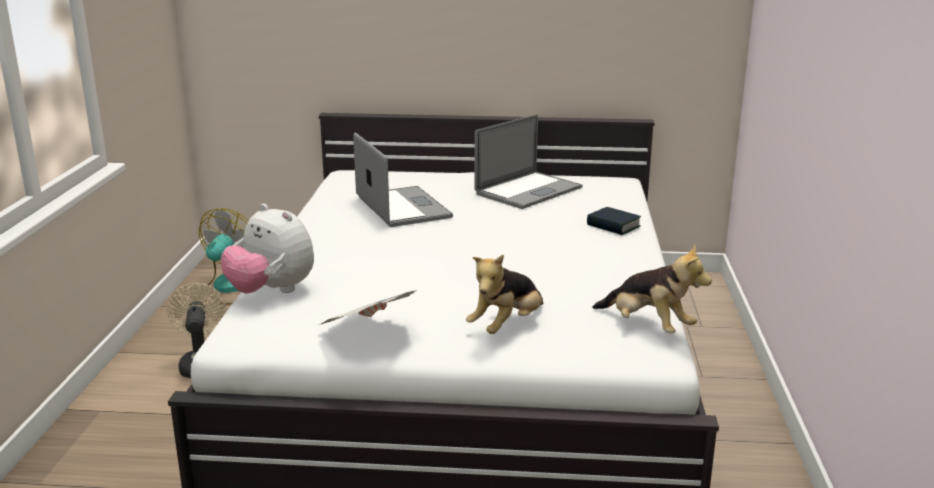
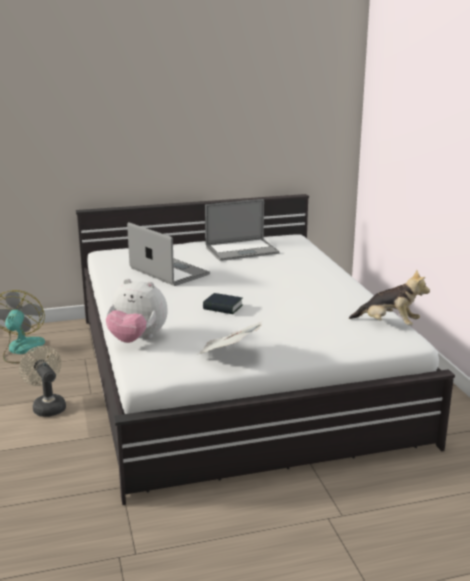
camera: 20 degrees left, 0 degrees up
(507, 326) = (308, 337): plush toy -> none
(528, 191) = (242, 250): laptop -> laptop turned 45 degrees clockwise
(613, 226) = (315, 267): book -> book (223, 307)

